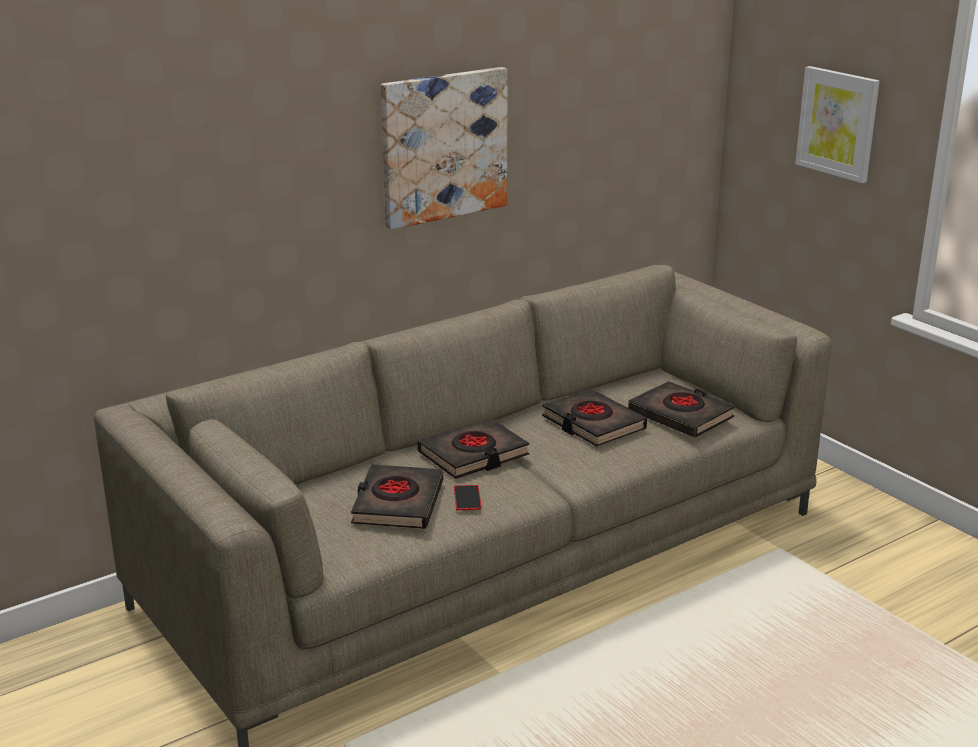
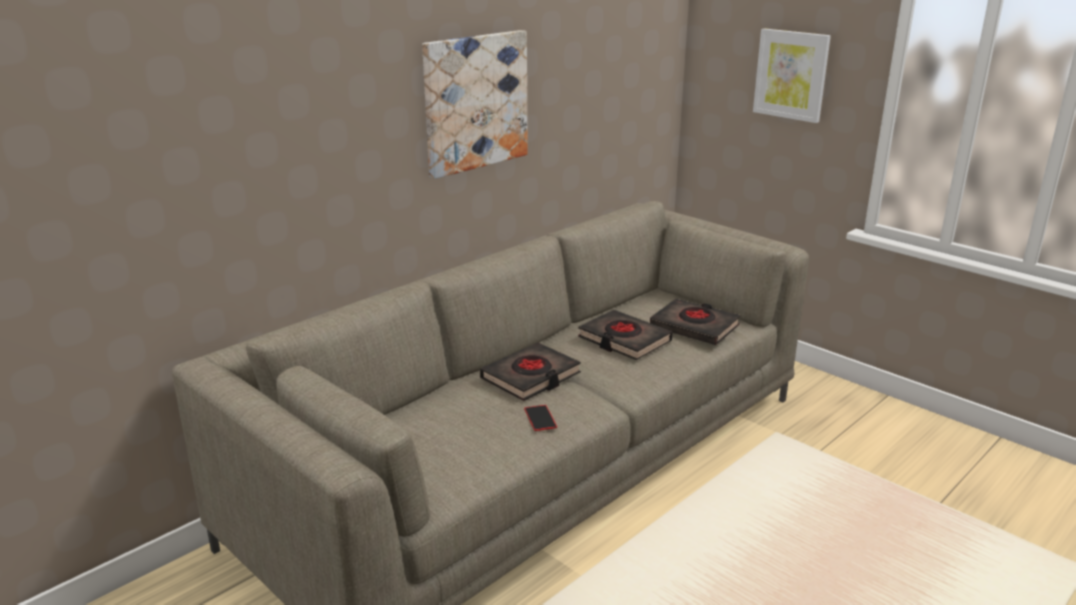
camera: 10 degrees left, 0 degrees up
(397, 503) = (477, 429): black book -> none

